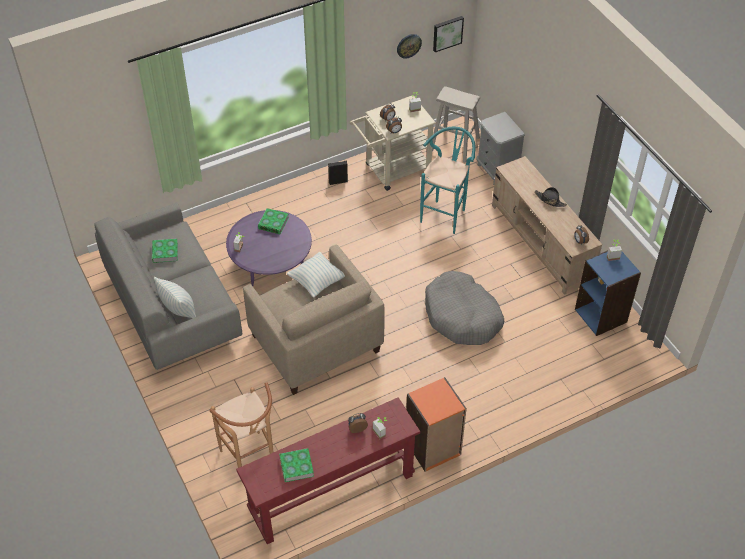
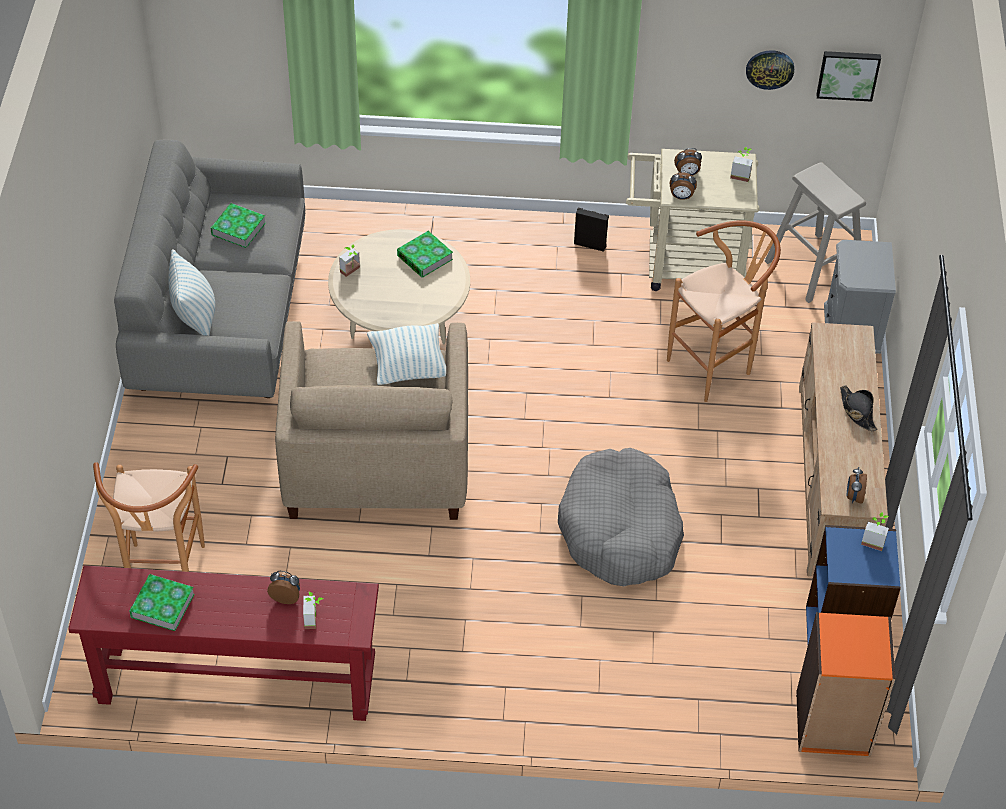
camera: 30 degrees right, 0 degrees up
(271, 265) = (400, 321): purple coffee table -> beige coffee table
(433, 448) = (426, 697): orange bookcase -> orange bookcase (833, 724)
(445, 213) = (716, 365): turquoise stool -> brown stool

